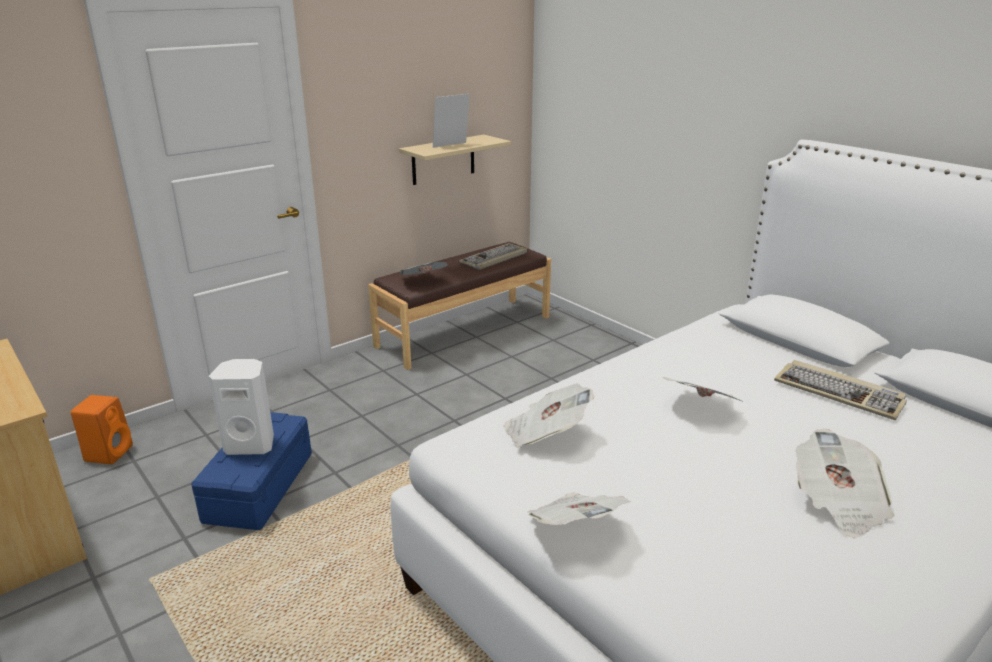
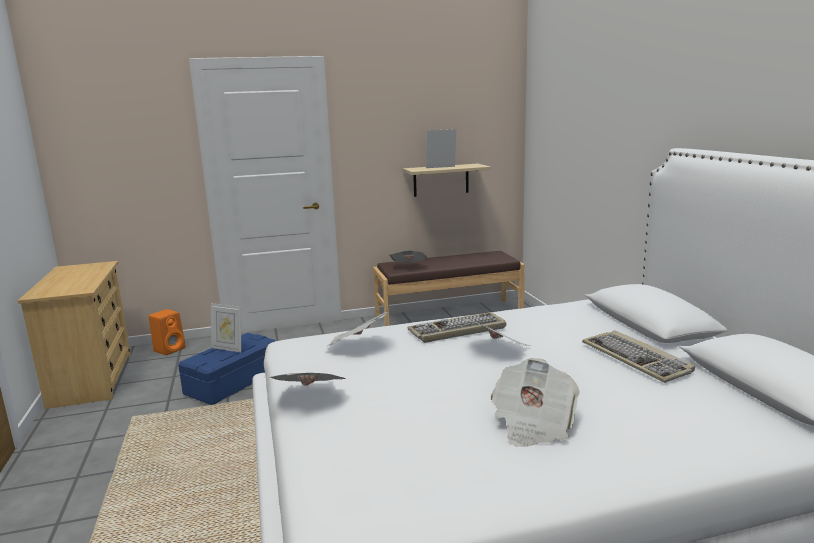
camera: 25 degrees right, 10 degrees down
(251, 444) = (228, 348): white speaker -> picture frame
(494, 259) = (475, 259): keyboard -> keyboard (457, 330)

